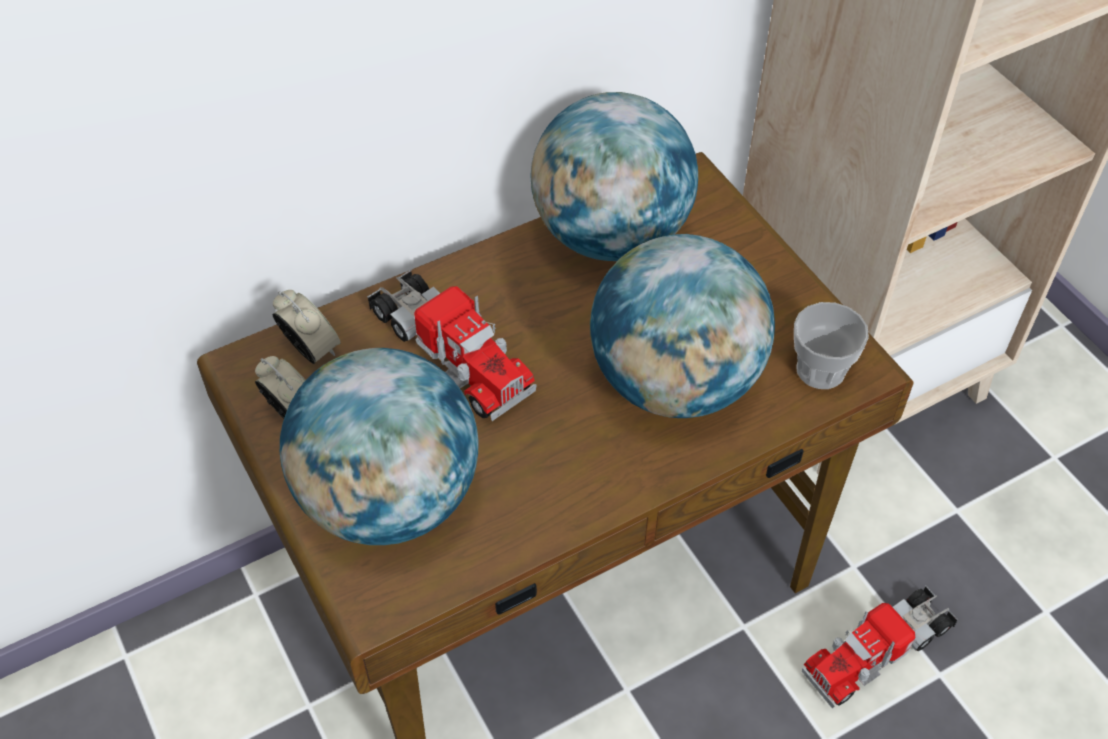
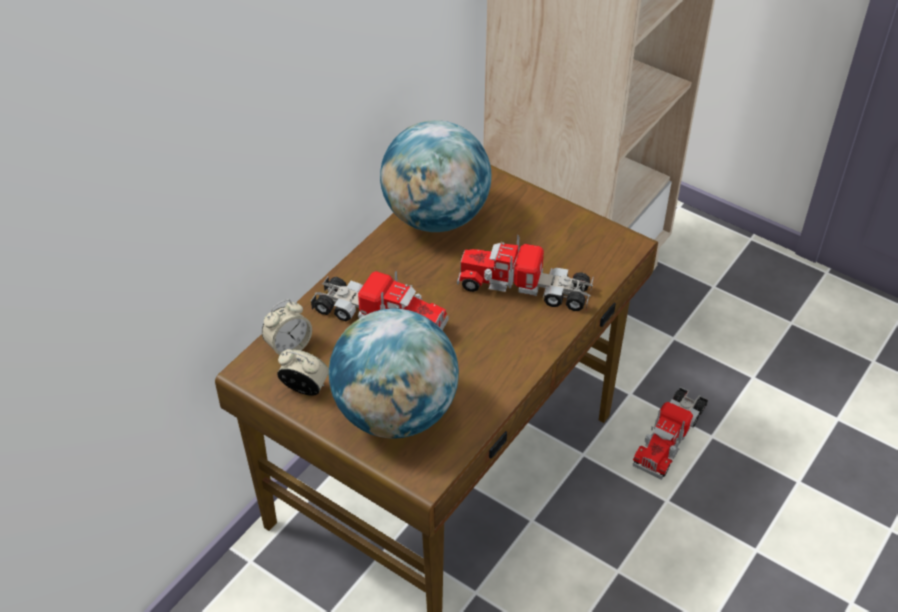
camera: 25 degrees left, 5 degrees down
(311, 350) = (289, 346): alarm clock -> alarm clock turned 120 degrees clockwise
(674, 382) = (525, 288): globe -> toy truck
(820, 370) = (604, 253): cup -> none

